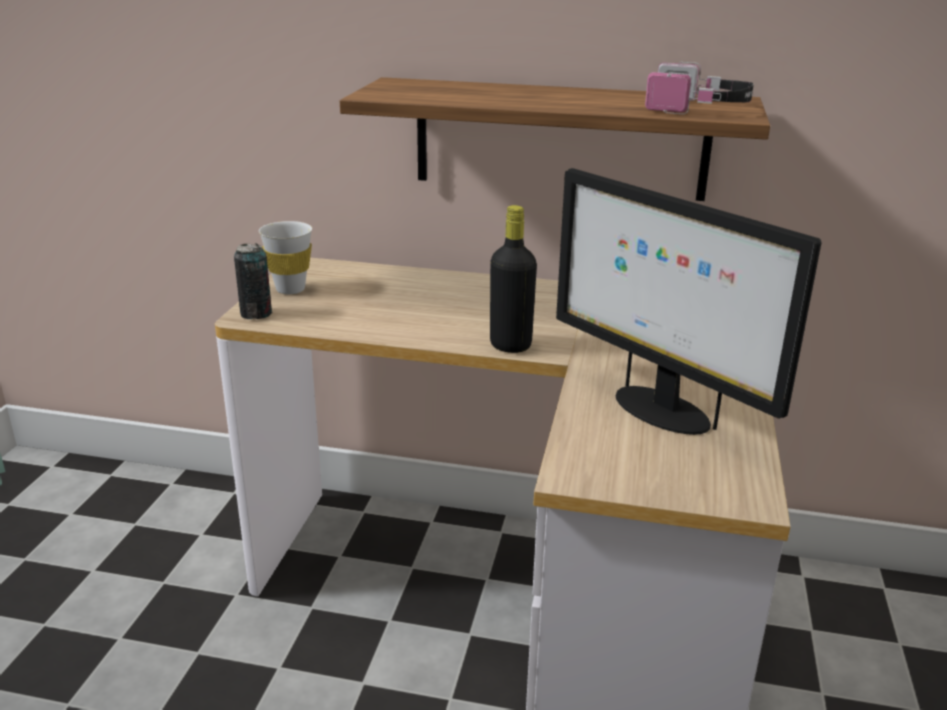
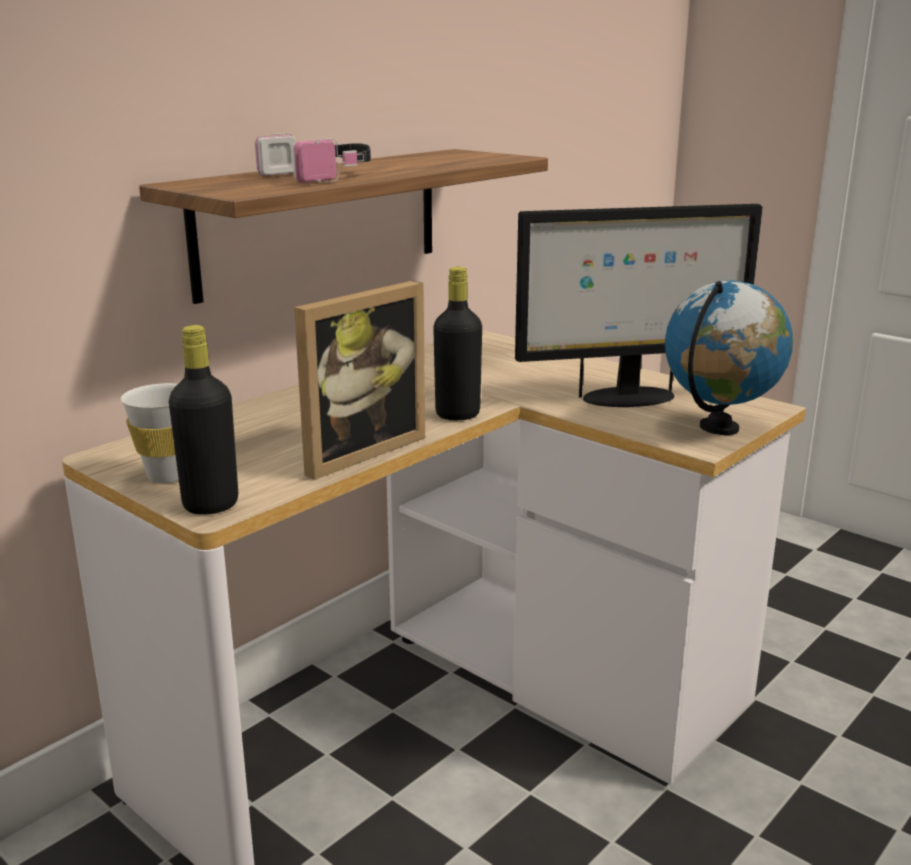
camera: 60 degrees left, 5 degrees down
(256, 314) = (211, 505): can -> black bottle
(390, 329) = (356, 451): none -> picture frame
(636, 477) = (719, 428): none -> globe
(698, 108) = (473, 157): headphones -> headphones (321, 176)

